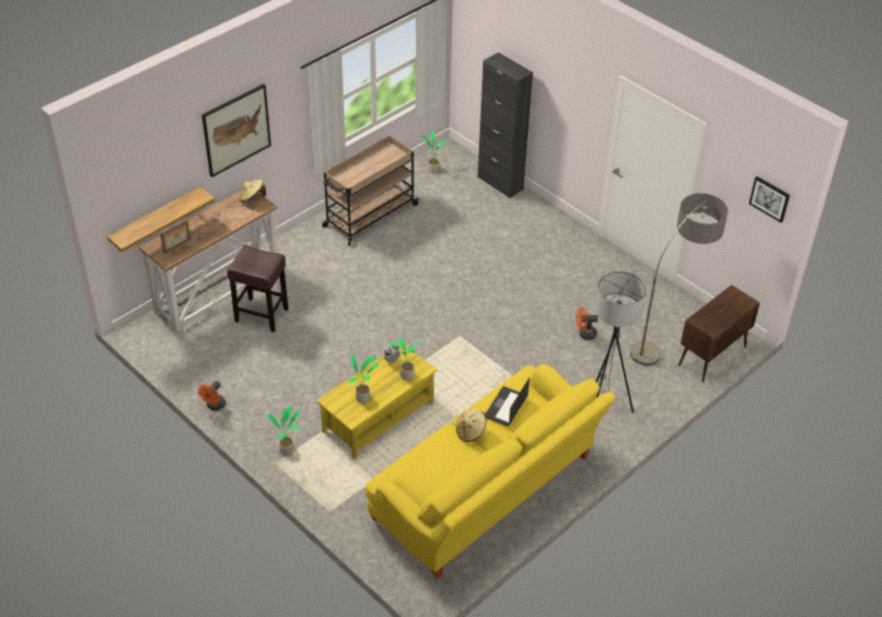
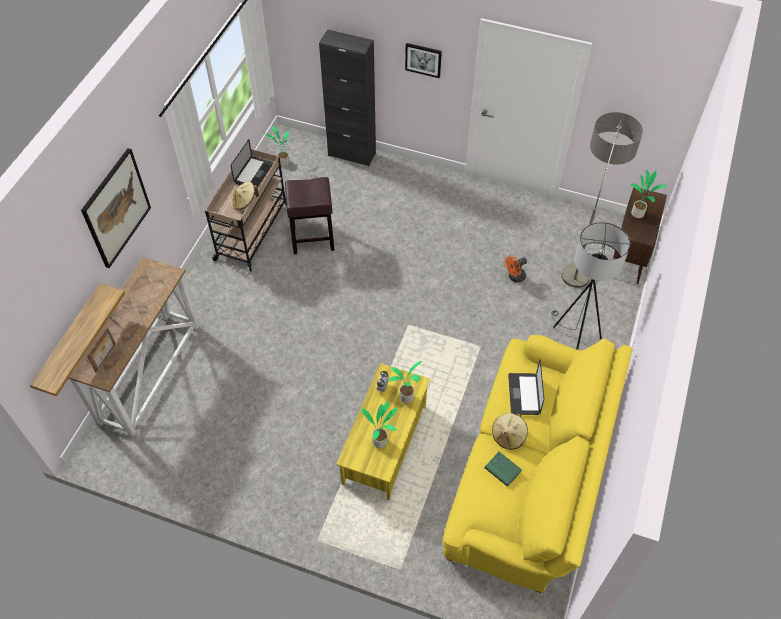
camera: 25 degrees left, 10 degrees up
(214, 406) = (218, 504): orange fan -> none
(252, 198) = (154, 270): beige hat -> beige hat (245, 202)
(262, 315) = (209, 380): brown stool -> brown stool (313, 239)
(288, 450) = (320, 519): potted plant -> potted plant (638, 213)
(385, 158) = (253, 173): none -> laptop
(448, 453) = (502, 469): none -> green book
(770, 198) = (670, 98): picture -> picture (423, 59)

